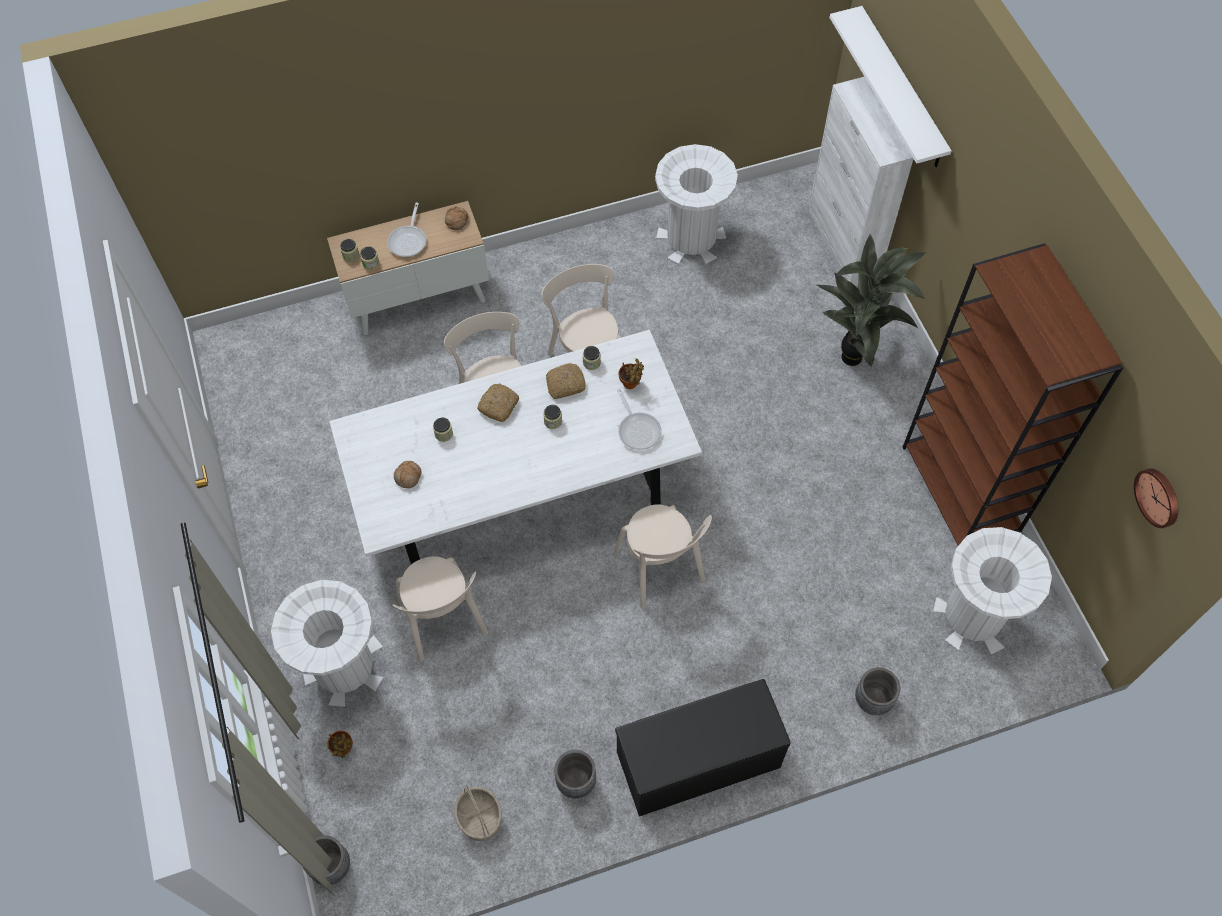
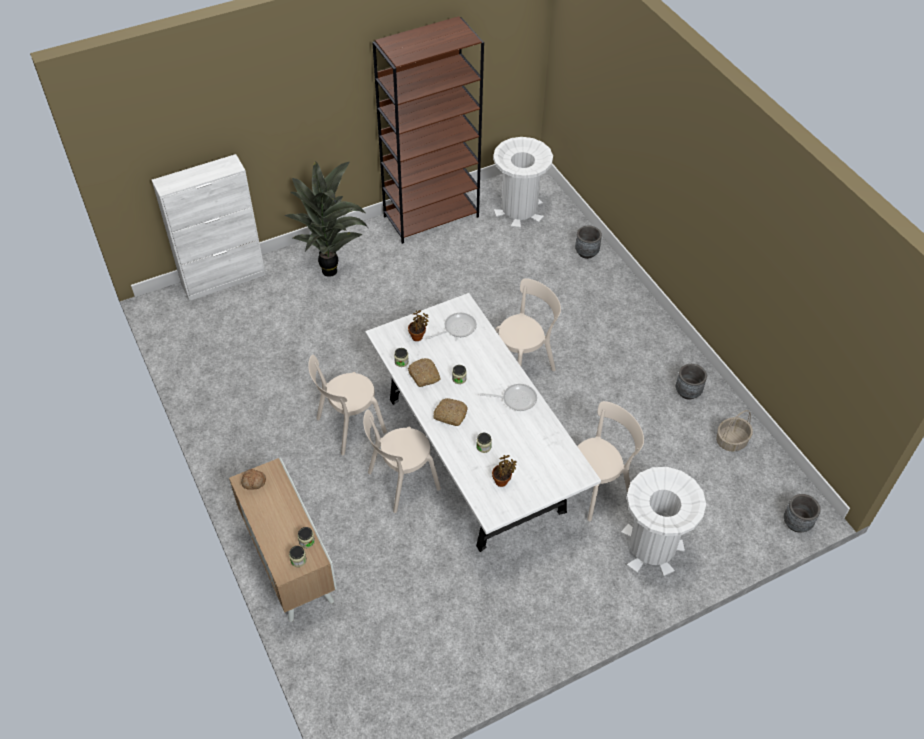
camera: 100 degrees left, 10 degrees down
(344, 749) = (714, 533): potted plant -> potted plant (502, 481)
(408, 476) = (527, 463): bread -> none
(409, 240) = (278, 515): frying pan -> frying pan (516, 399)
(691, 239) = (218, 371): white trash can -> none
(697, 762) = (653, 331): black bench -> none
(901, 89) = (189, 141): white shelf -> none
(1159, 497) = (514, 39): wall clock -> none

